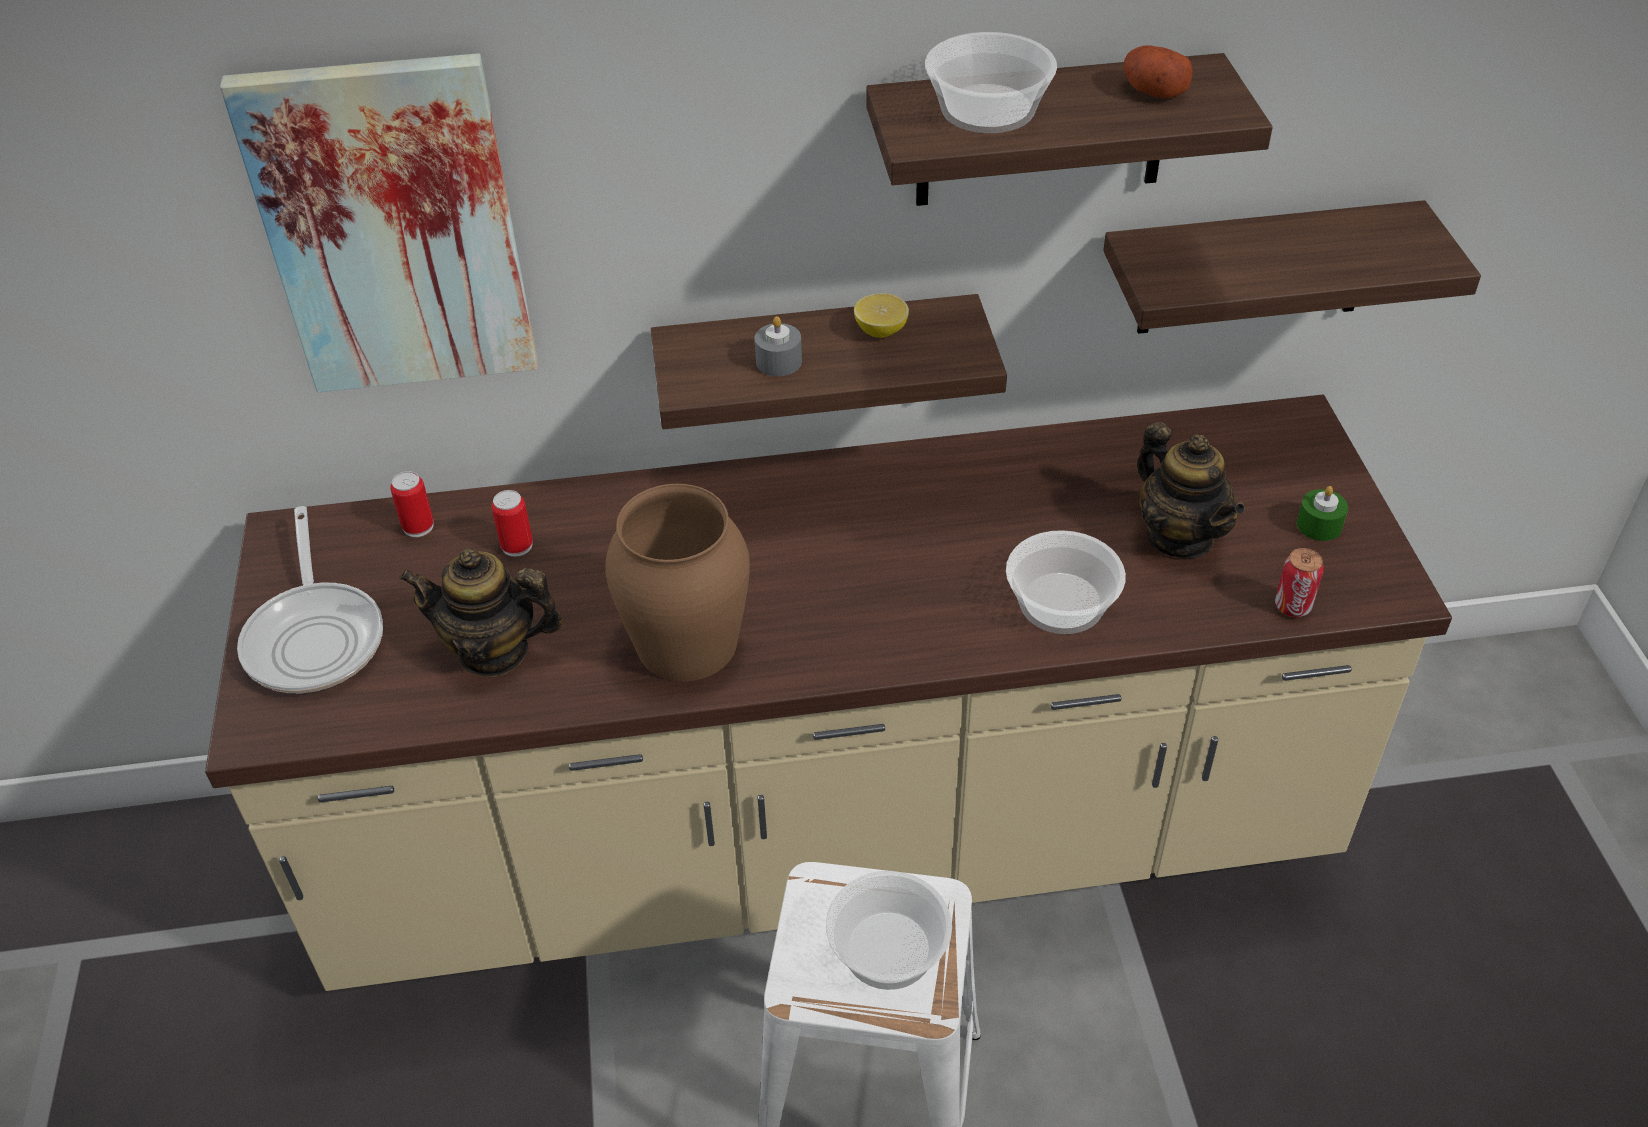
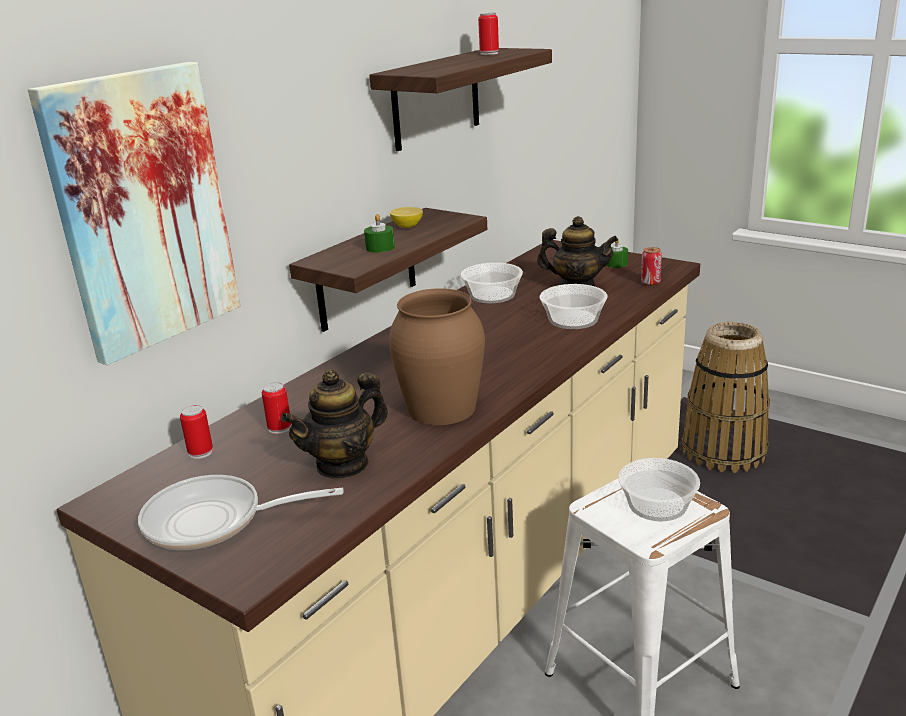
camera: 45 degrees left, 20 degrees down
(315, 636) = (214, 521): frying pan -> frying pan turned 150 degrees clockwise
(779, 361) = (380, 247): grey candle -> green candle
(989, 109) = (440, 65): bowl -> bowl (493, 294)
(1152, 90) = (489, 53): potato -> can
(1255, 269) = (514, 172): shelf -> none
(1461, 907) = (724, 450): none -> basket

